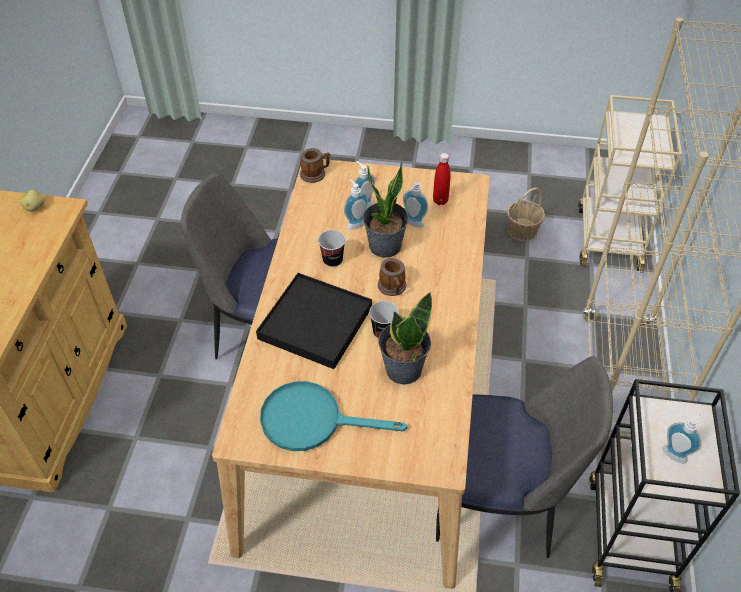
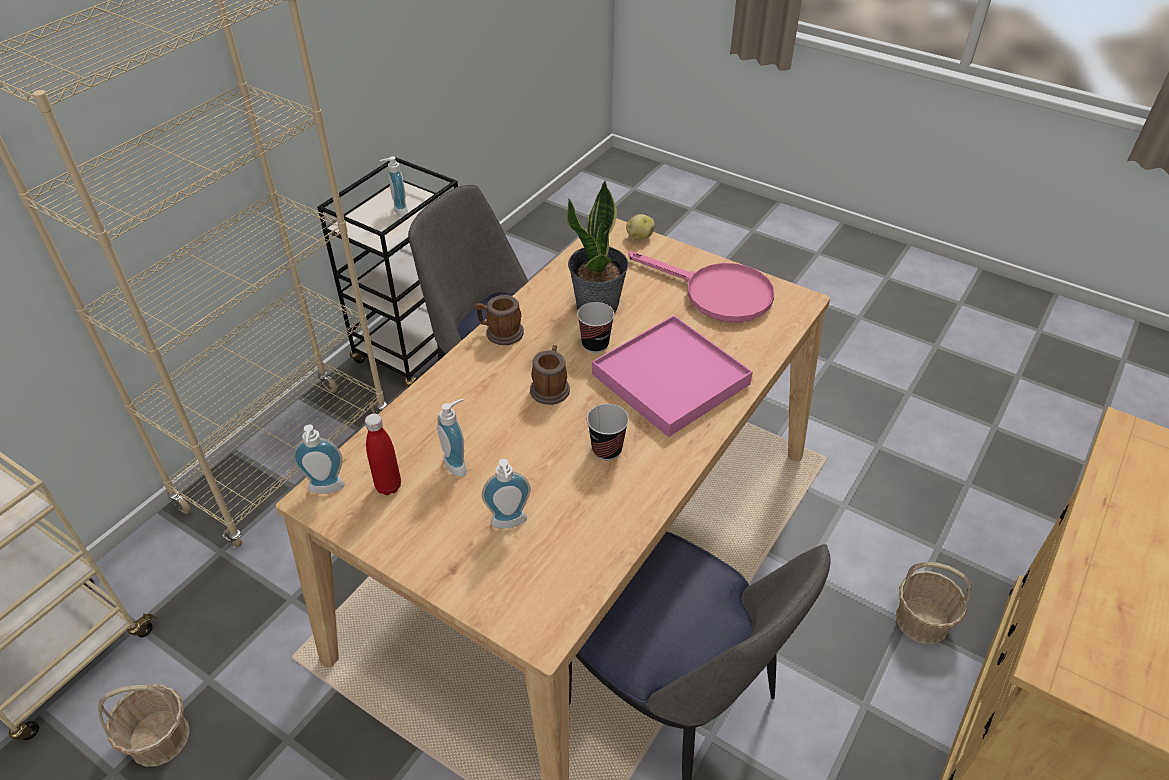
camera: 155 degrees left, 5 degrees down
(35, 207) = (1119, 690): potato -> potato (639, 237)
(123, 442) = (922, 621): none -> basket
(312, 420) = (716, 293): turquoise frying pan -> pink frying pan
(315, 174) = (549, 621): mug -> mug (500, 333)
(316, 323) = (670, 379): black tray -> pink tray
(355, 223) = (541, 496): soap dispenser -> soap dispenser (326, 490)
(385, 246) = (522, 444): potted plant -> none

